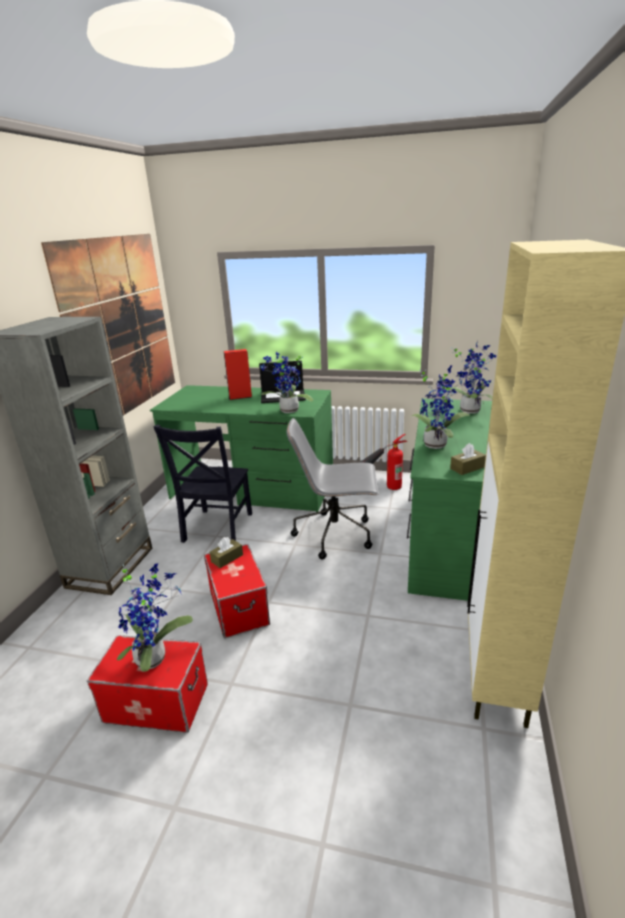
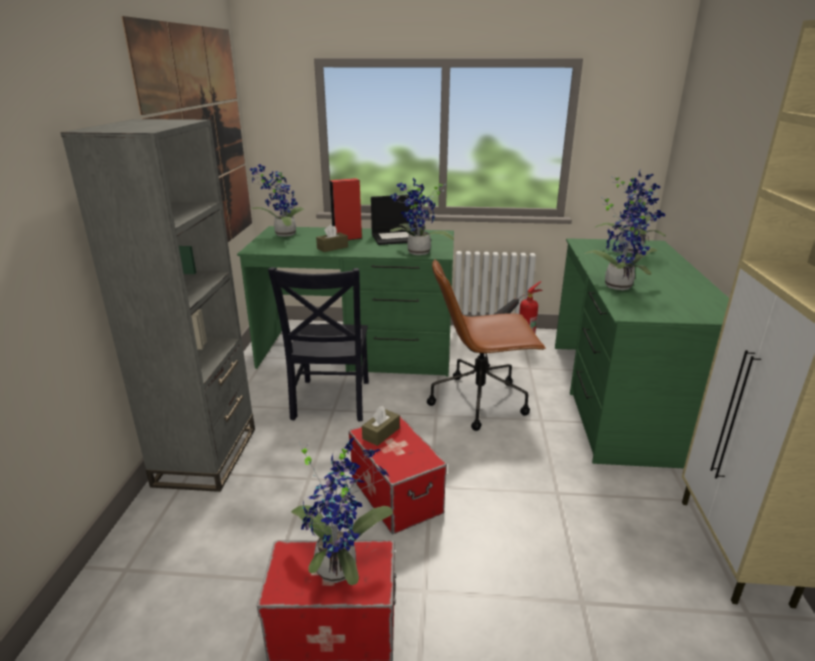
camera: 10 degrees left, 0 degrees up
(192, 393) = (282, 234): none -> potted plant
(336, 534) = (480, 401): grey office chair -> brown office chair
(467, 468) = (673, 309): brown tissue box -> brown tissue box (332, 248)

